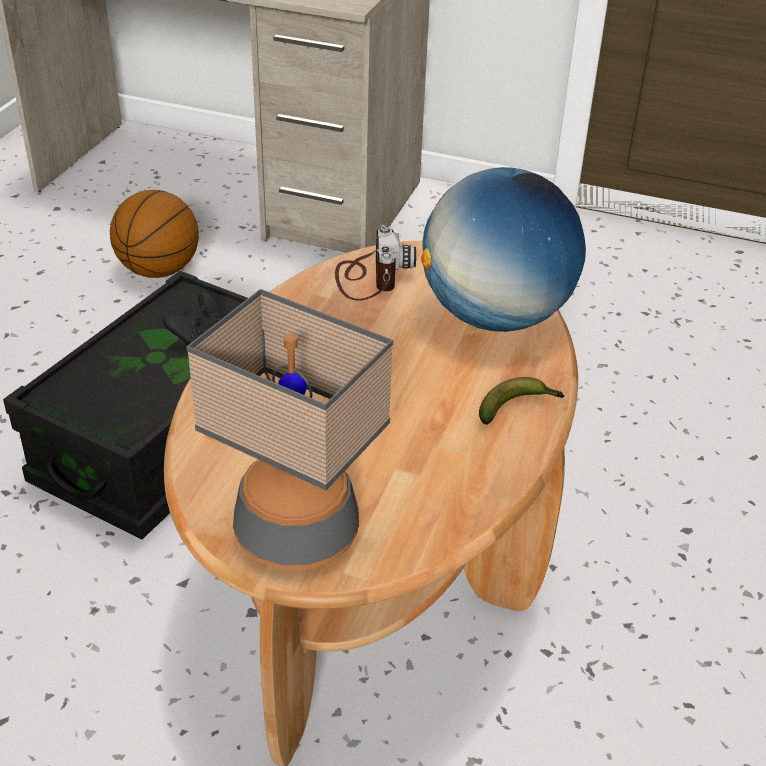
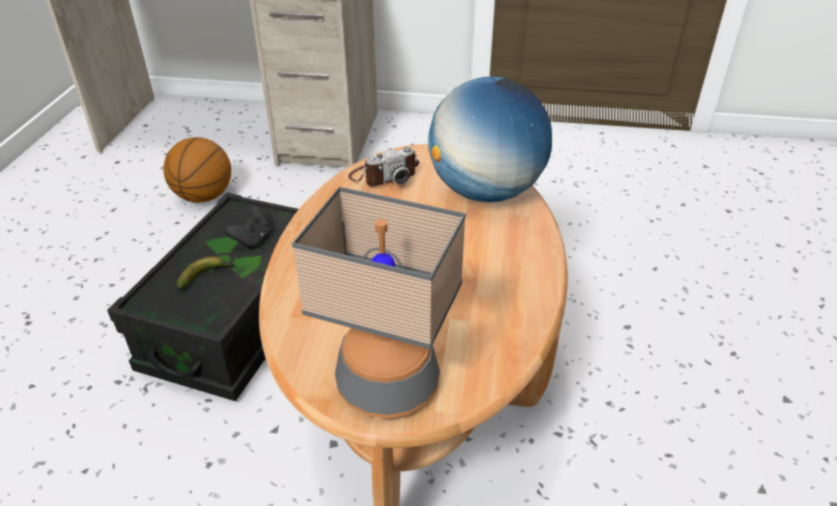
camera: 10 degrees left, 0 degrees up
(370, 277) = (384, 175): camera -> camera turned 75 degrees clockwise
(518, 407) = (526, 256): banana -> banana (206, 276)

